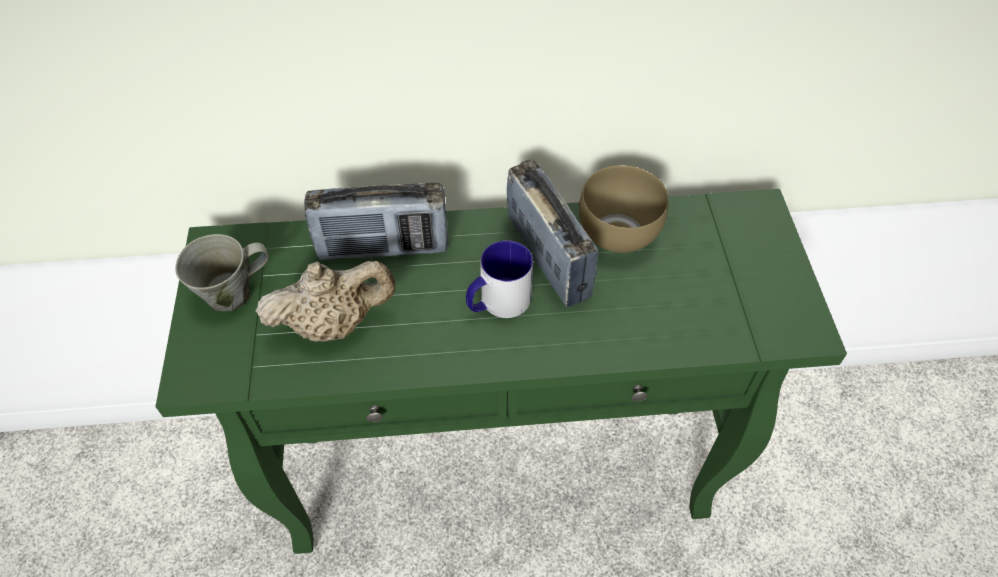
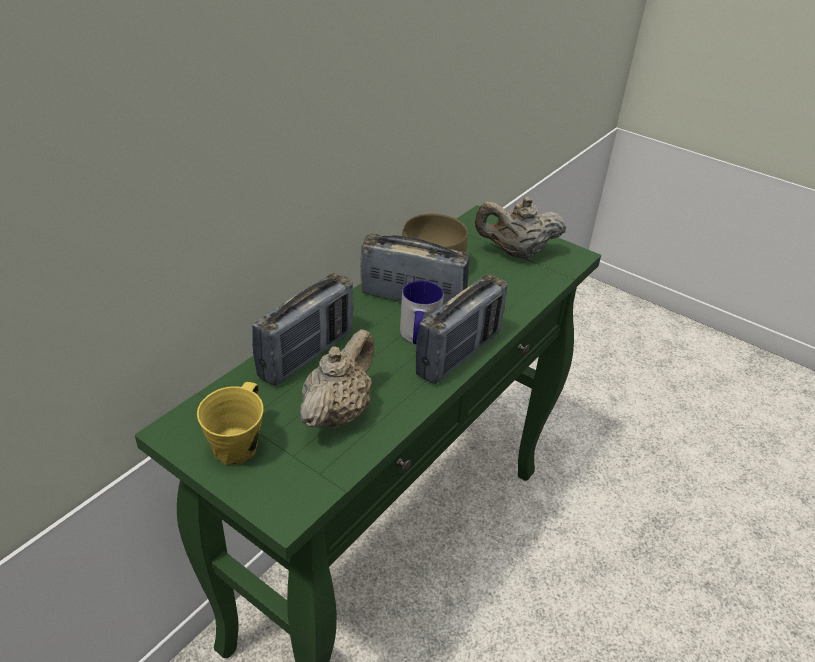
camera: 50 degrees left, 15 degrees down
(232, 293) = (238, 446): grey mug -> yellow mug
(508, 350) = (459, 354): none -> radio
(737, 279) = (516, 253): none -> beige teapot

